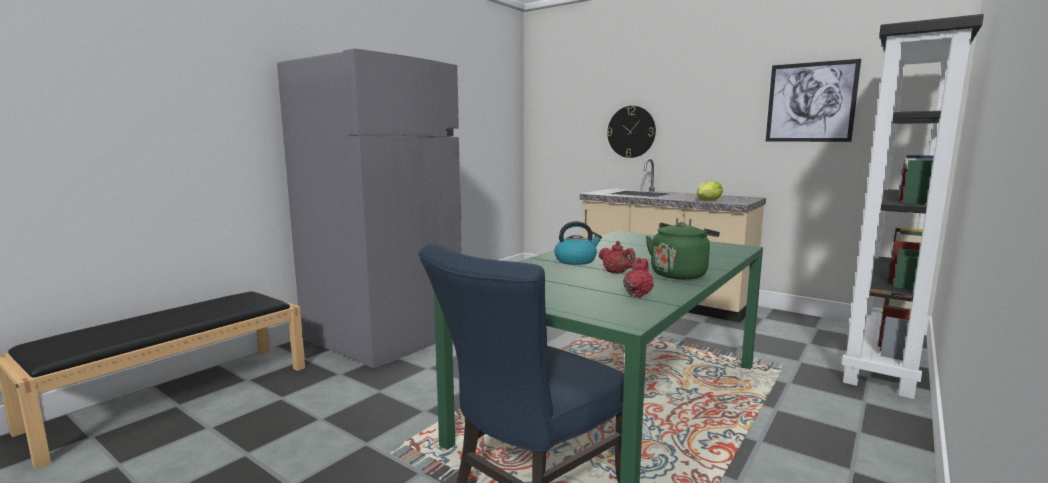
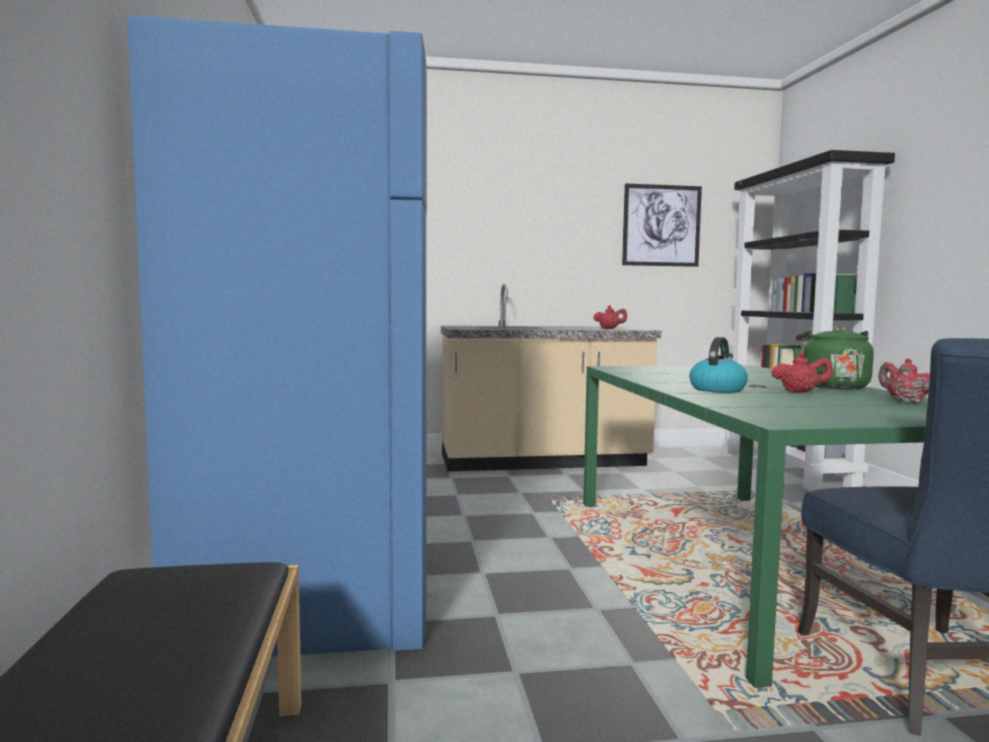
camera: 45 degrees left, 5 degrees down
(385, 334) = (312, 599): grey fridge -> blue fridge
(631, 132) = (463, 250): wall clock -> none
(707, 200) = (609, 329): lettuce -> red teapot

